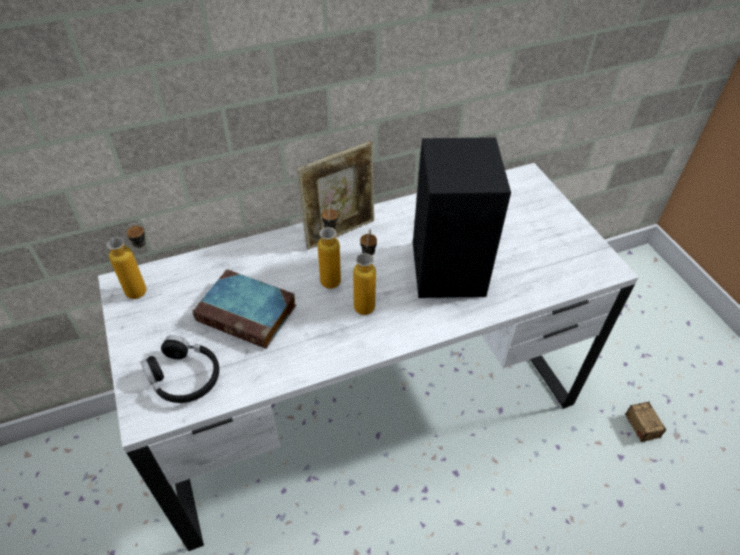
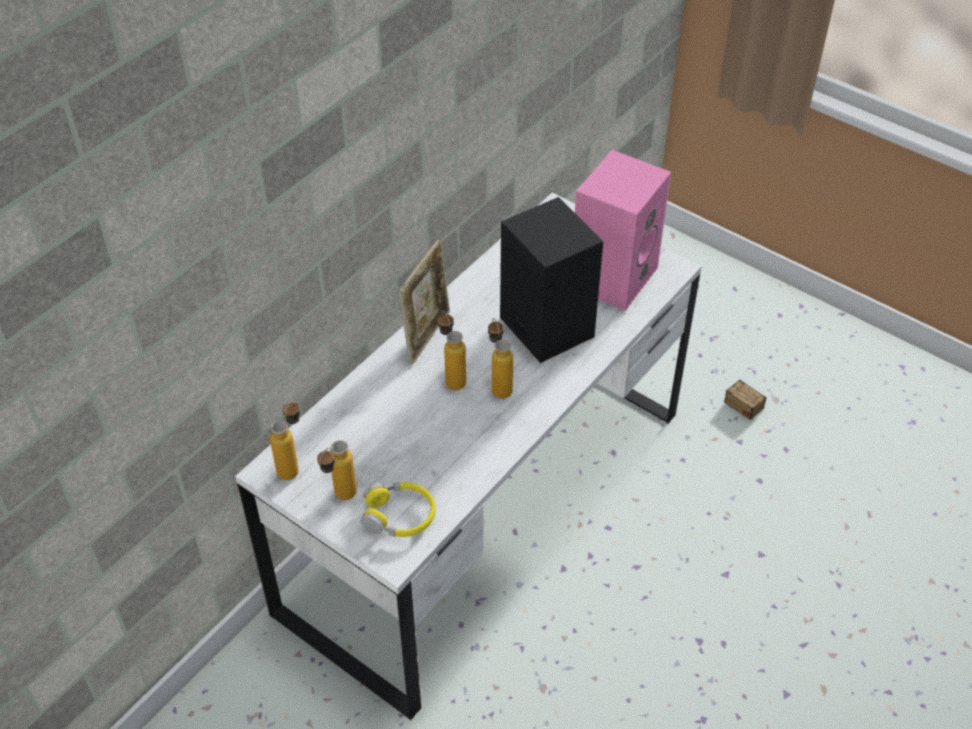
camera: 30 degrees left, 0 degrees up
(153, 335) = (340, 498): none -> bottle
(184, 377) = (399, 516): black headphones -> yellow headphones
(249, 313) = (407, 442): book -> none
(542, 250) = (613, 275): none -> pink speaker

